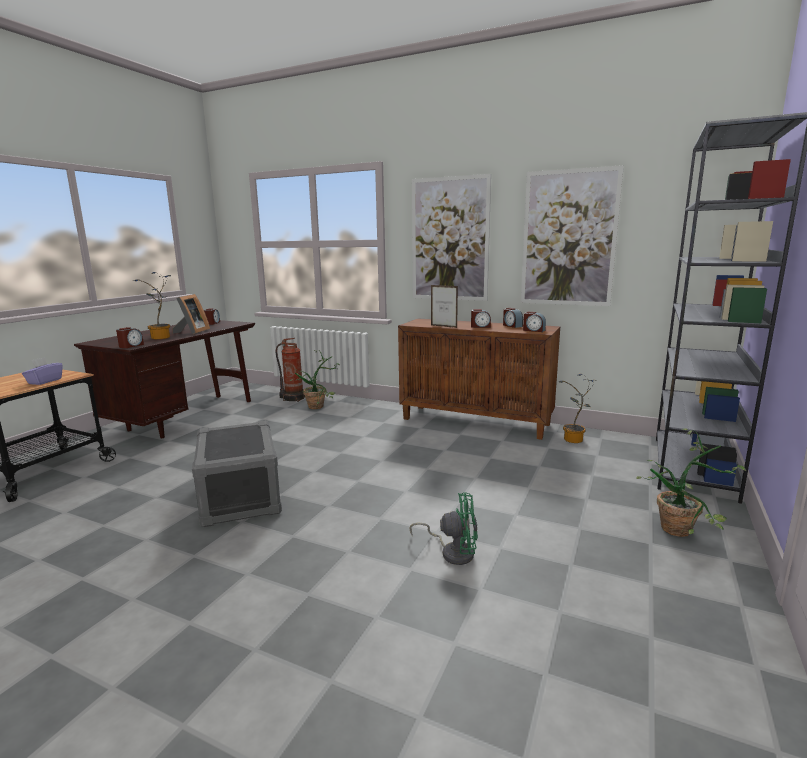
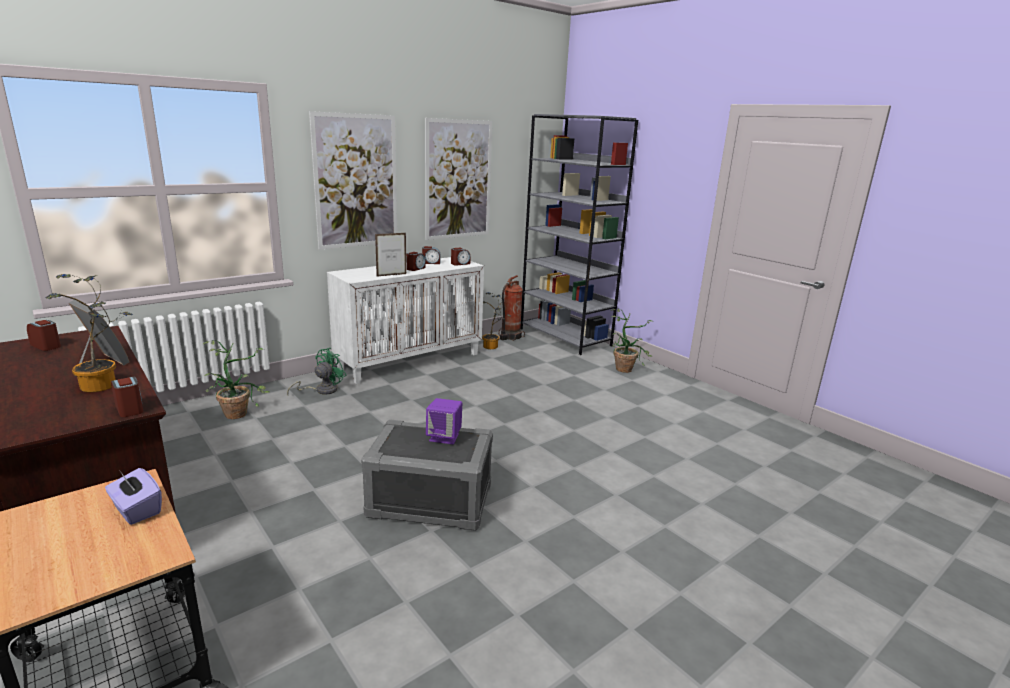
camera: 65 degrees left, 5 degrees up
(247, 443) = (444, 437): none -> purple speaker
(293, 398) = (174, 420): fire extinguisher -> fire extinguisher (509, 337)
(453, 552) = (602, 432): green fan -> green fan (321, 390)
(476, 421) = (410, 361): brown cabinet -> white cabinet

